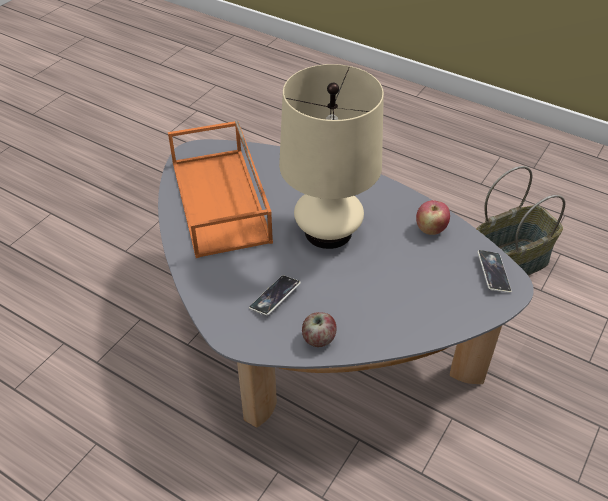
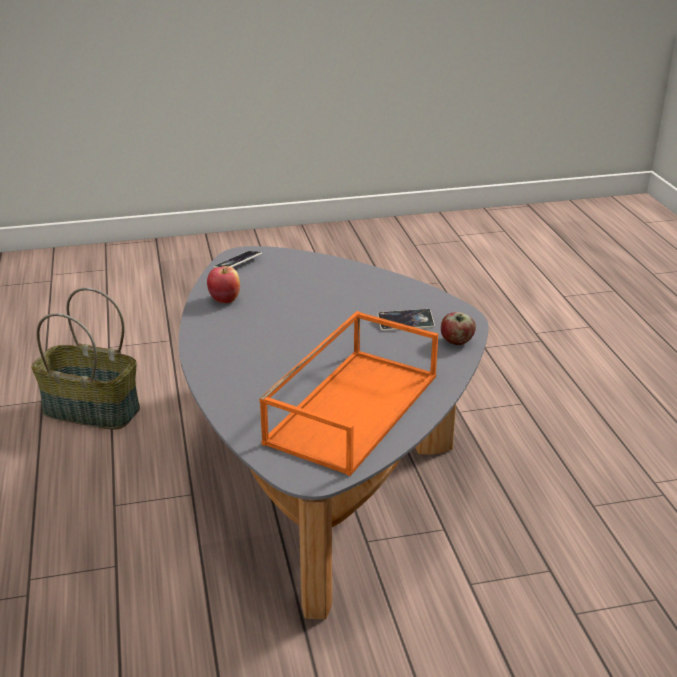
camera: 135 degrees left, 15 degrees down
(318, 339) = (407, 292): apple -> apple (456, 341)
(328, 231) = (300, 337): beige table lamp -> none

